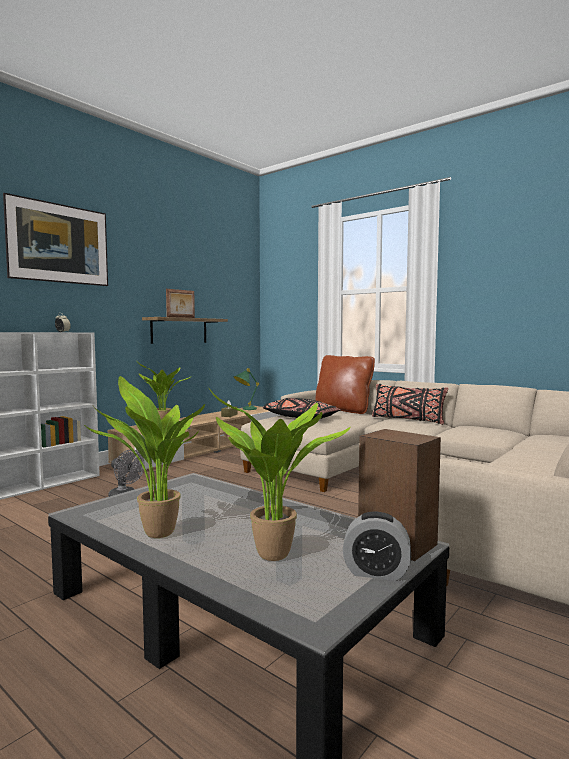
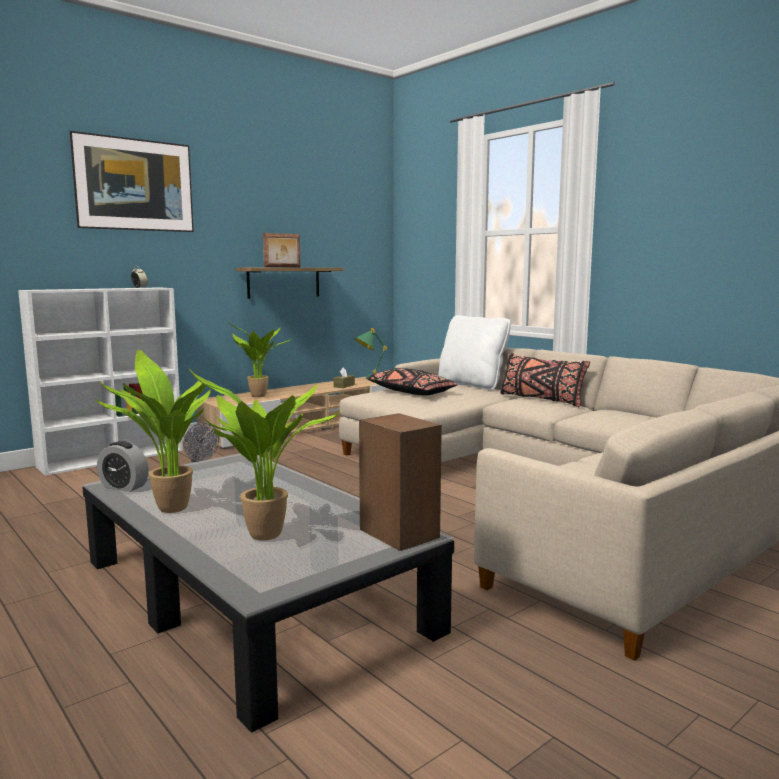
camera: 10 degrees right, 5 degrees up
(343, 411) = (472, 385): brown pillow -> white pillow
(376, 572) = (351, 557): alarm clock -> alarm clock (124, 487)

